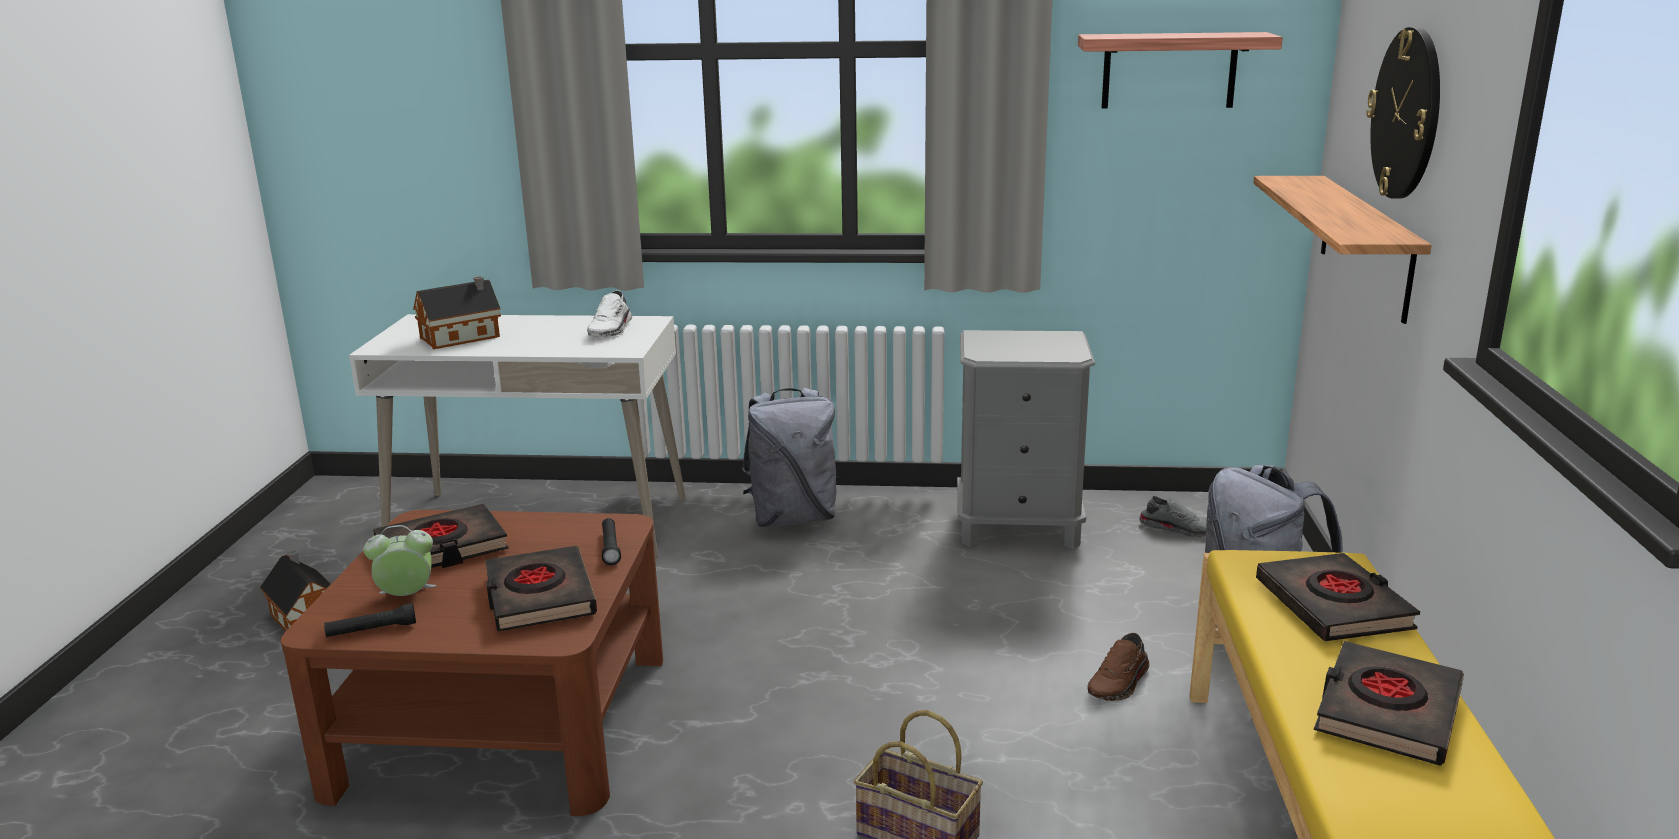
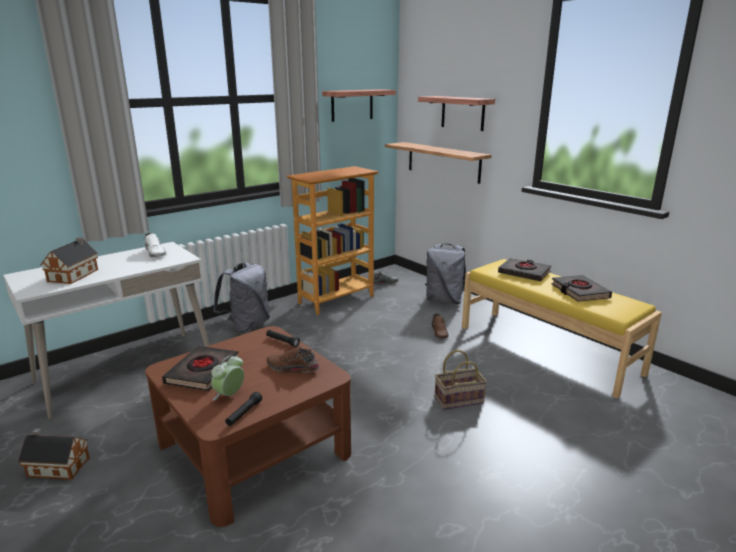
camera: 45 degrees left, 0 degrees up
(539, 597) = (292, 368): black book -> brown shoe
(1019, 527) = (336, 299): grey nightstand -> bookcase
(1407, 114) = (462, 113): wall clock -> shelf

